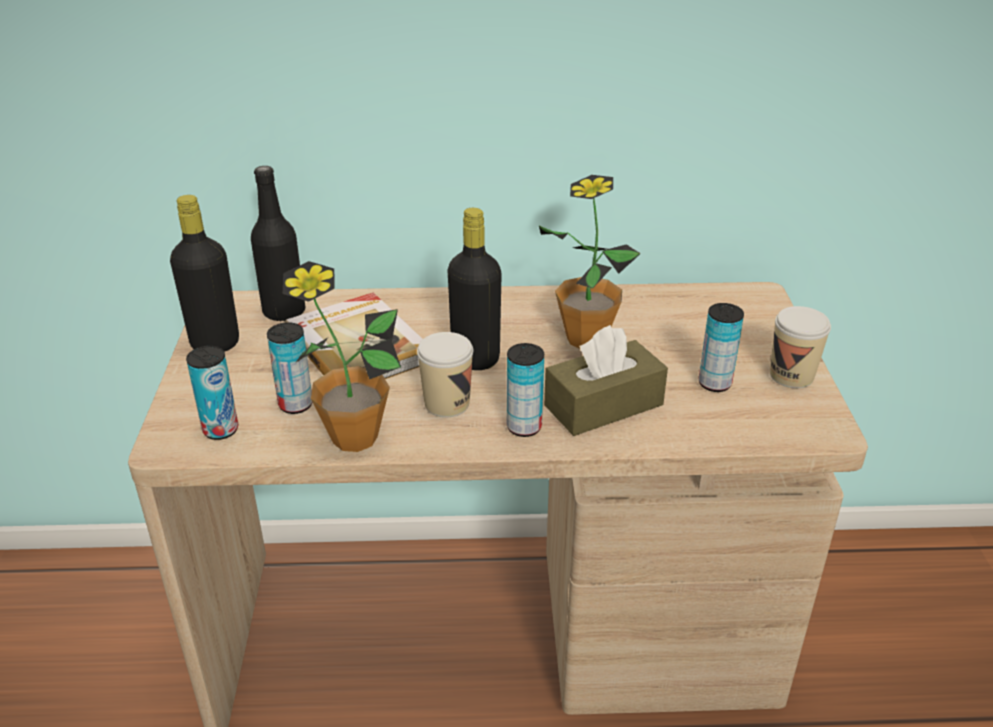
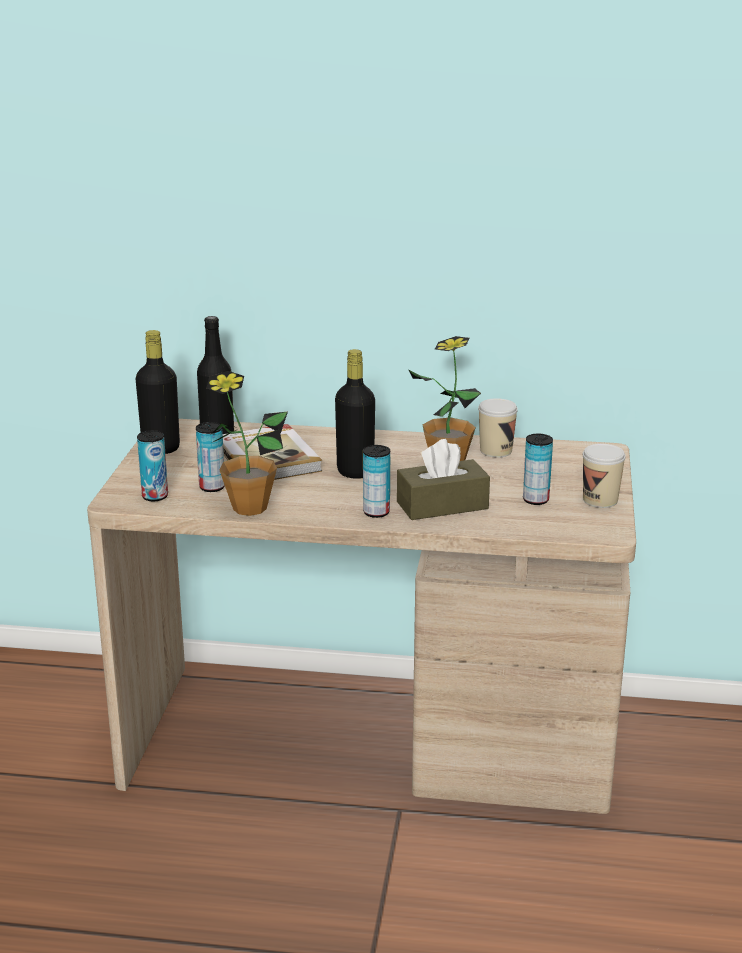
camera: 10 degrees right, 10 degrees down
(447, 403) = (324, 495): cup -> cup (496, 451)

